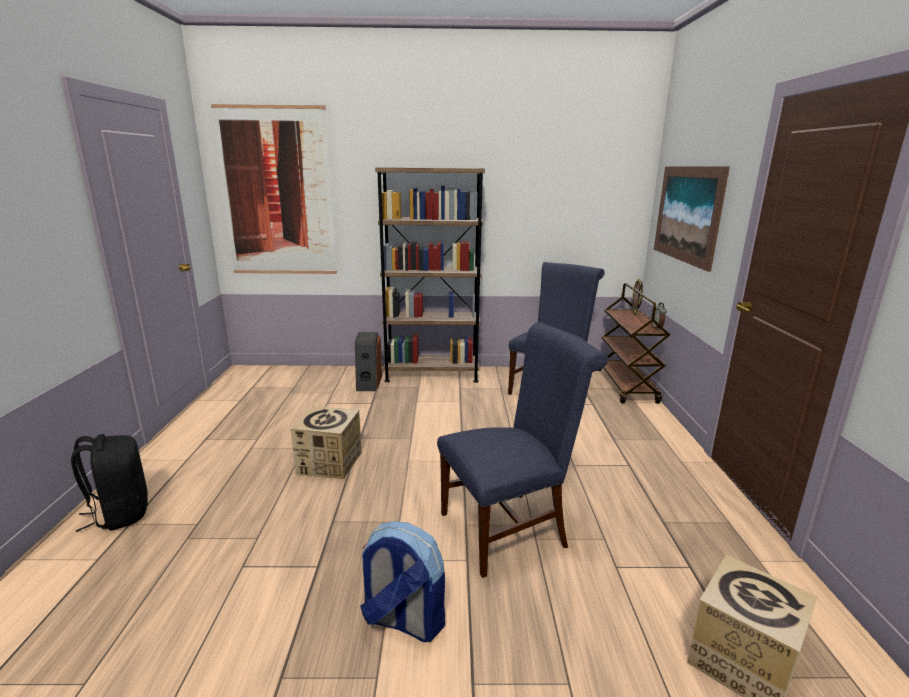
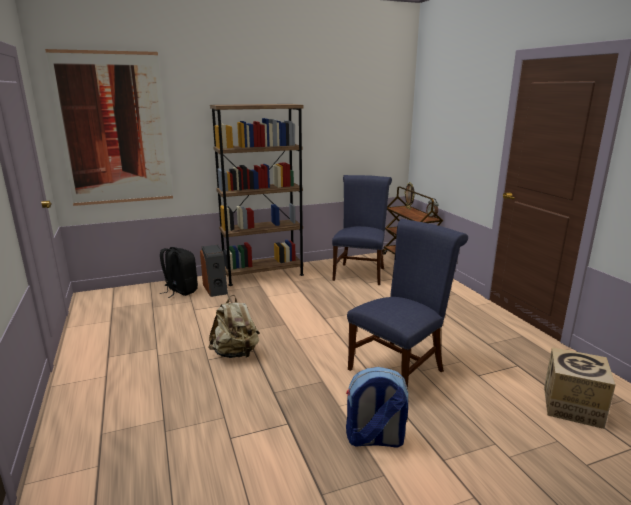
camera: 20 degrees left, 0 degrees up
(120, 513) = (84, 429): black backpack -> black backpack (180, 291)
(329, 463) = (235, 353): cardboard box -> beige backpack
(687, 214) = (447, 134): picture -> none

